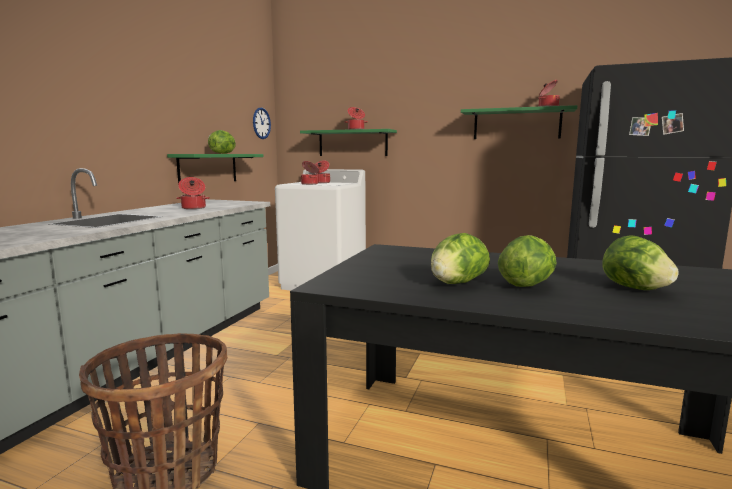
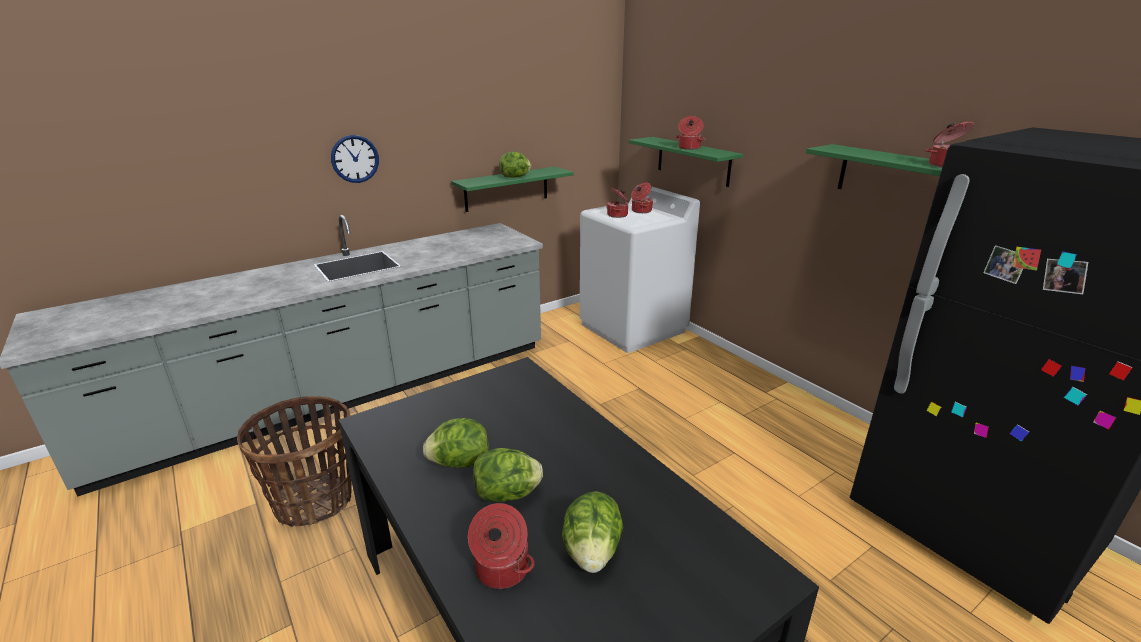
camera: 35 degrees right, 15 degrees up
(193, 208) = (451, 249): cooking pot -> cooking pot (501, 570)
(261, 123) = (594, 123): wall clock -> wall clock (355, 159)

